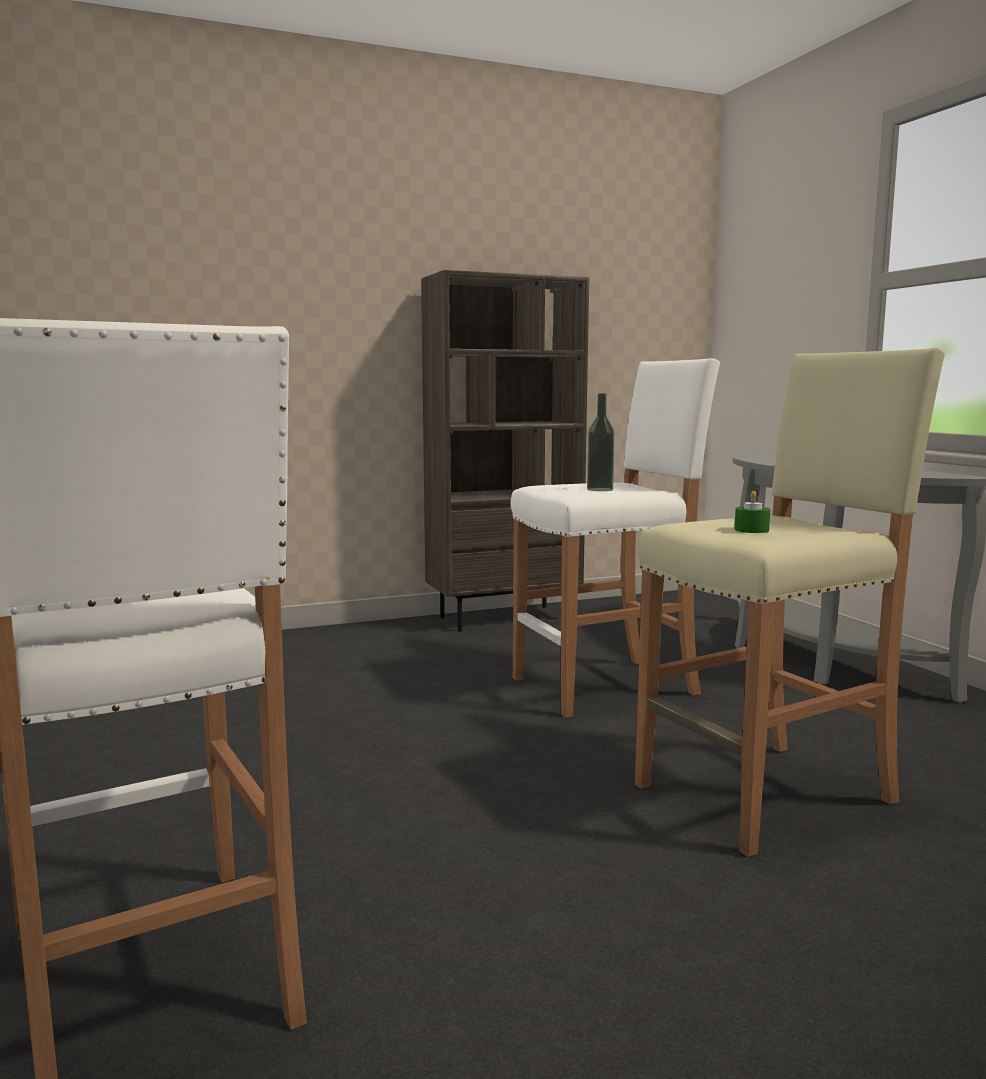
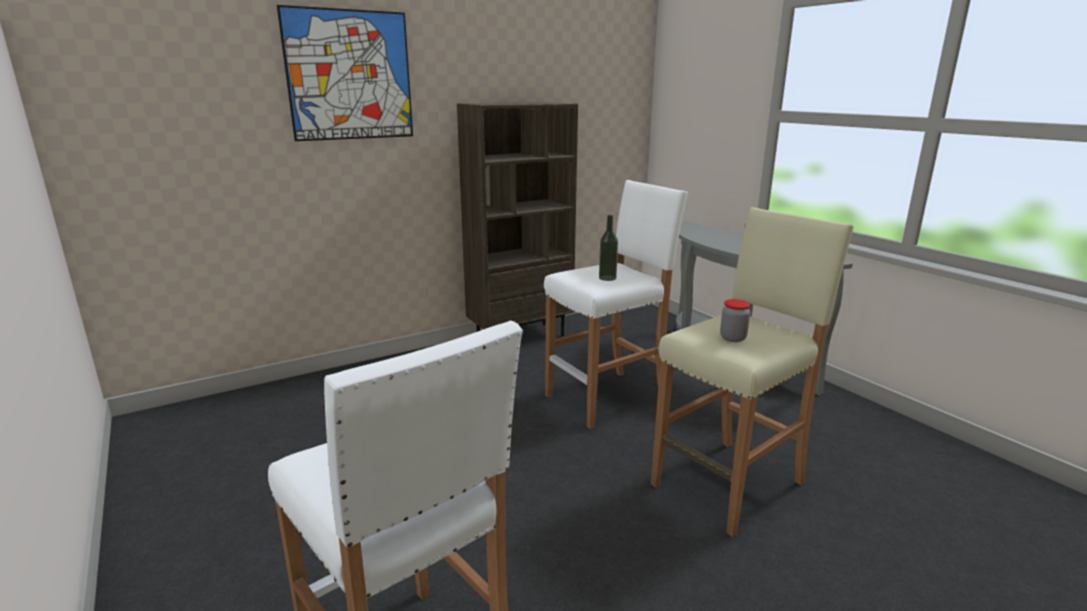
camera: 10 degrees left, 10 degrees up
(277, 235) = (350, 76): none -> picture
(751, 530) = (732, 338): green candle -> jar

